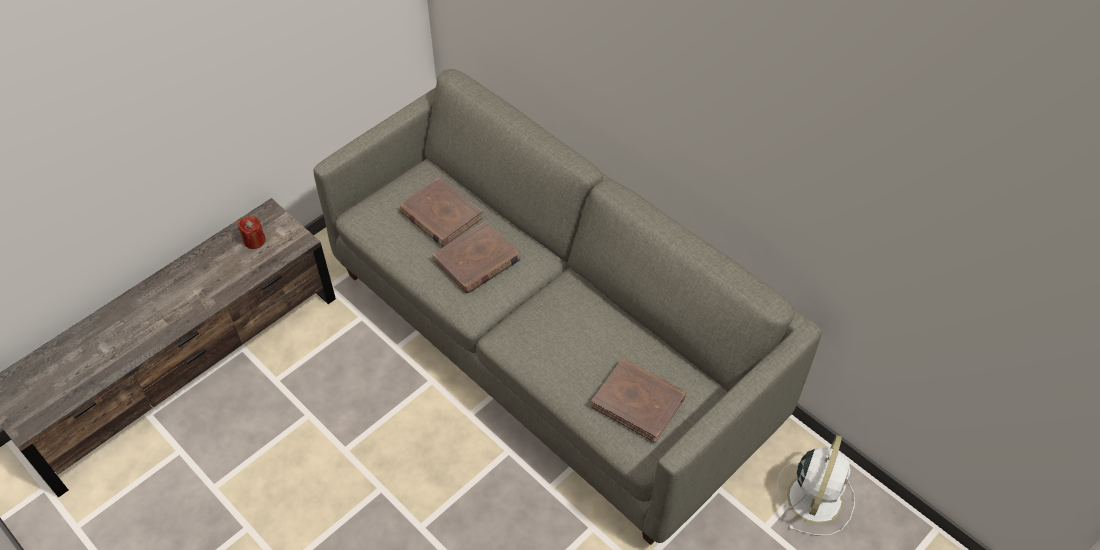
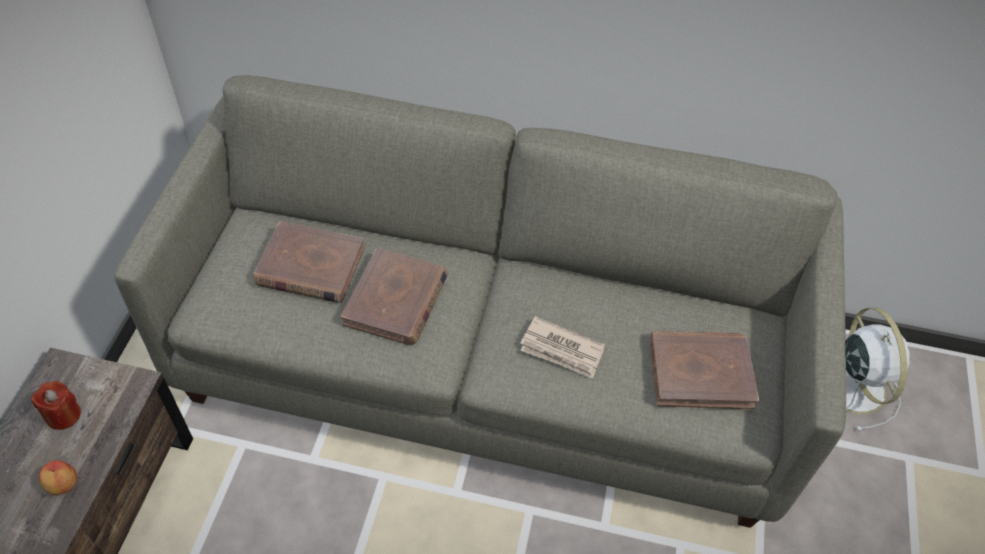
camera: 35 degrees left, 0 degrees up
(231, 279) = (62, 485): none -> apple
(557, 342) = (562, 350): none -> newspaper

